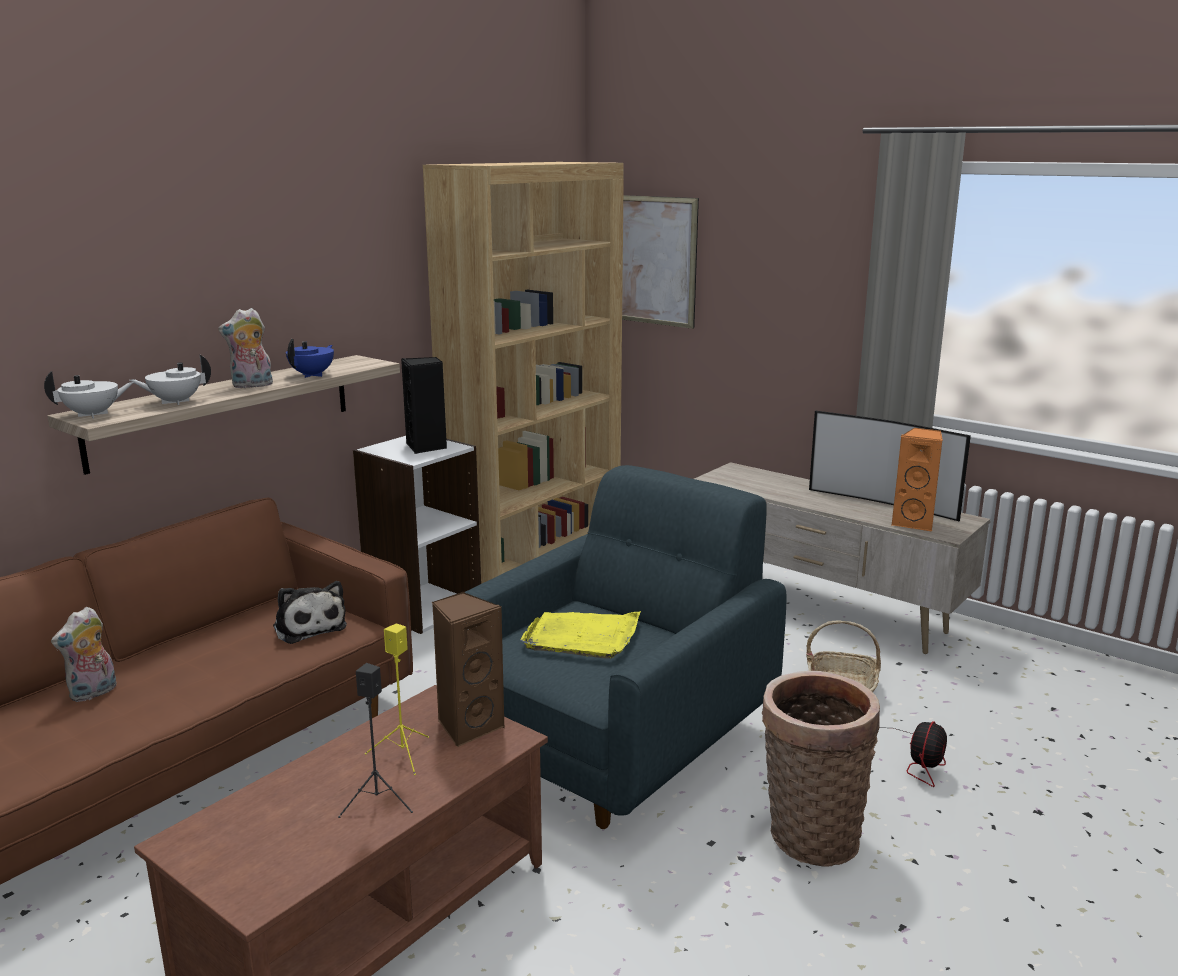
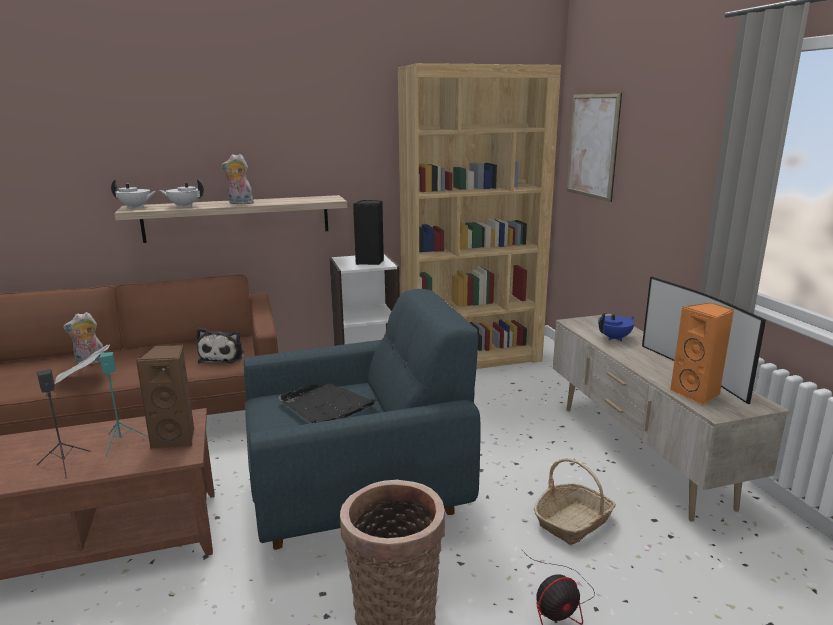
camera: 35 degrees right, 0 degrees up
(139, 715) = (83, 379): none -> newspaper
(313, 375) = (283, 202): blue teapot -> blue teapot (615, 338)
(403, 755) = (121, 442): yellow speaker -> turquoise speaker
(582, 637) = (326, 406): yellow tray -> black tray

